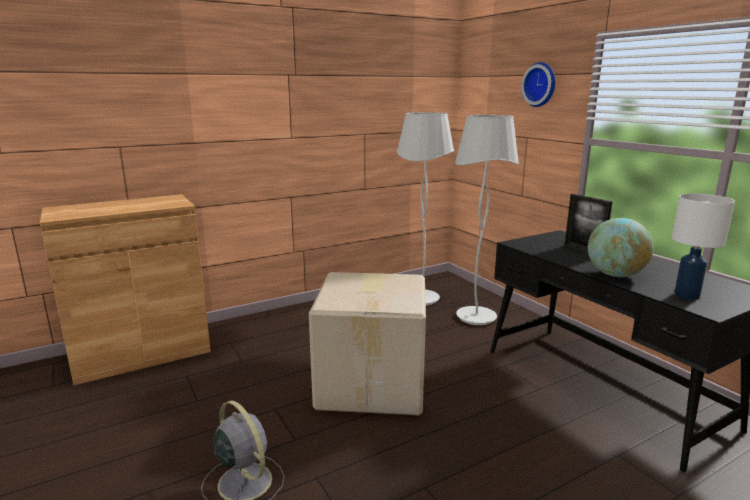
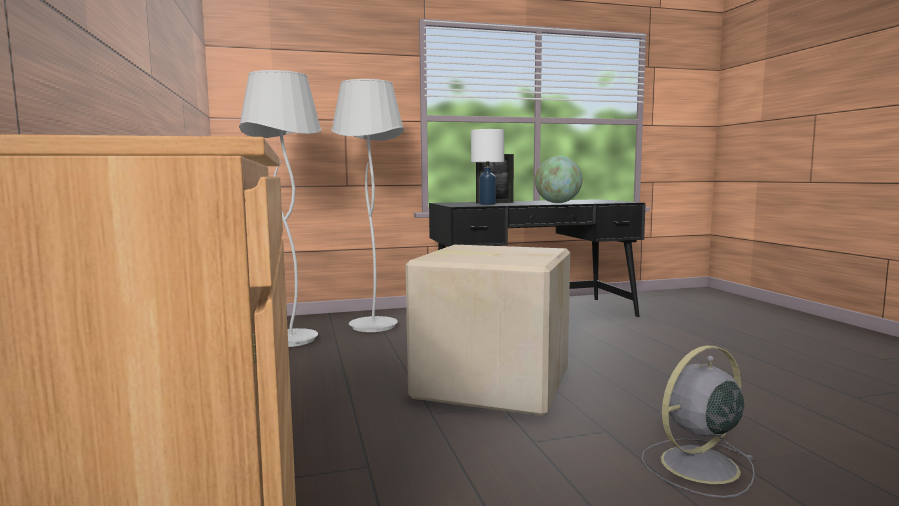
camera: 75 degrees left, 10 degrees down
(541, 84) = (358, 63): wall clock -> none
(686, 295) = (600, 201): white table lamp -> white table lamp (486, 204)

